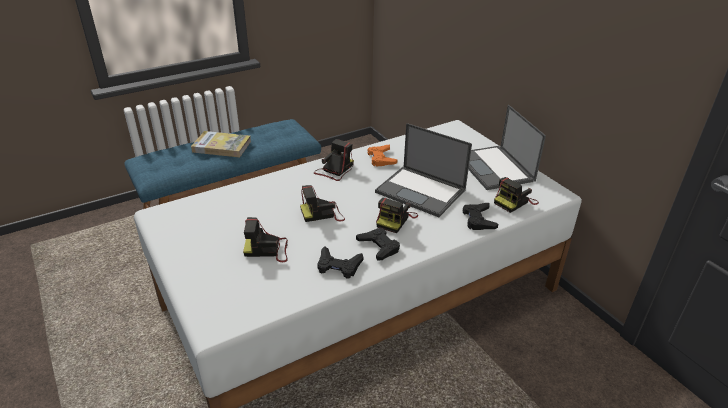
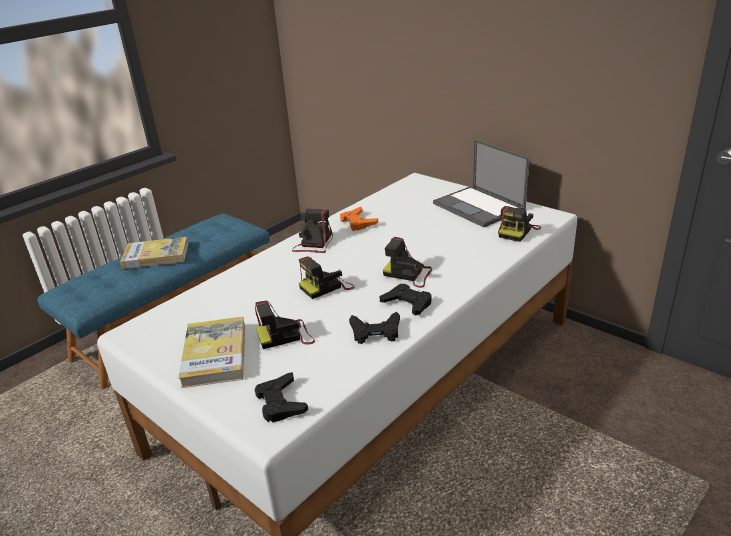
camera: 15 degrees left, 5 degrees down
(208, 251) = (215, 355): none -> book
(395, 220) = (409, 274): camera -> camera turned 105 degrees clockwise
(421, 191) = (419, 243): laptop -> none
(478, 220) = (493, 255): black game controller -> black game controller (280, 402)

